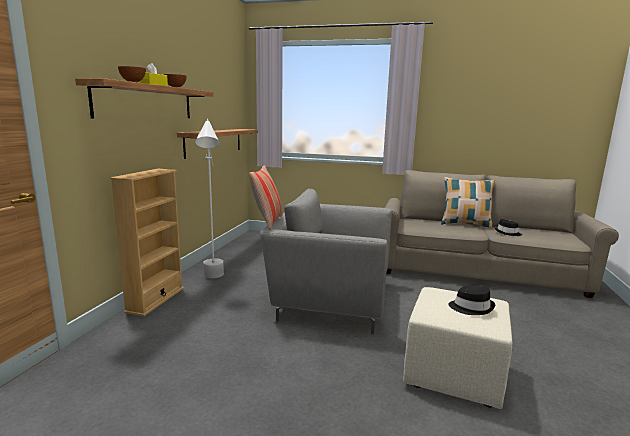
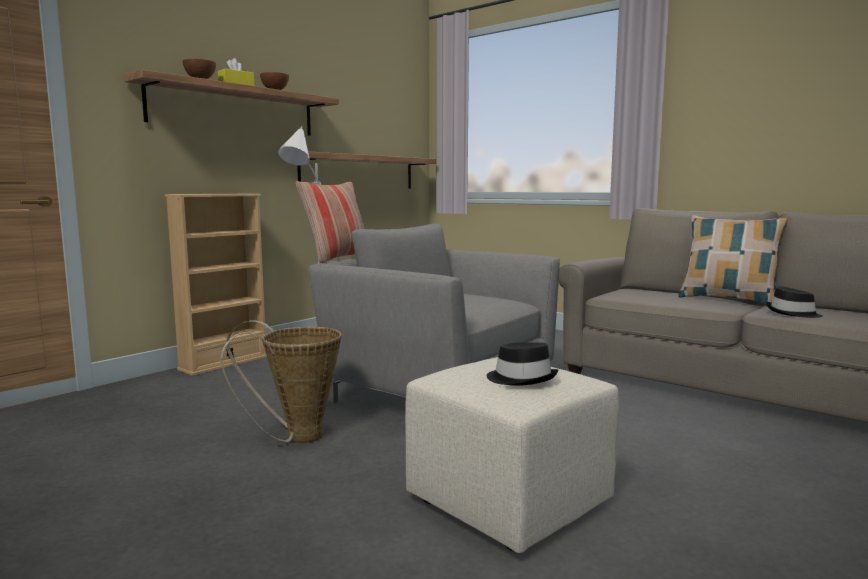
camera: 25 degrees right, 5 degrees down
(285, 356) = (295, 437): none -> basket

